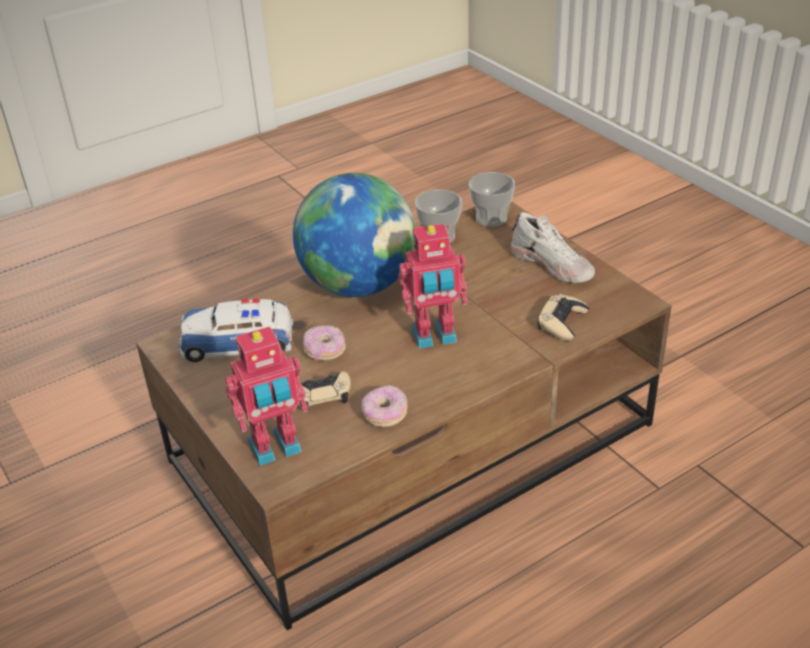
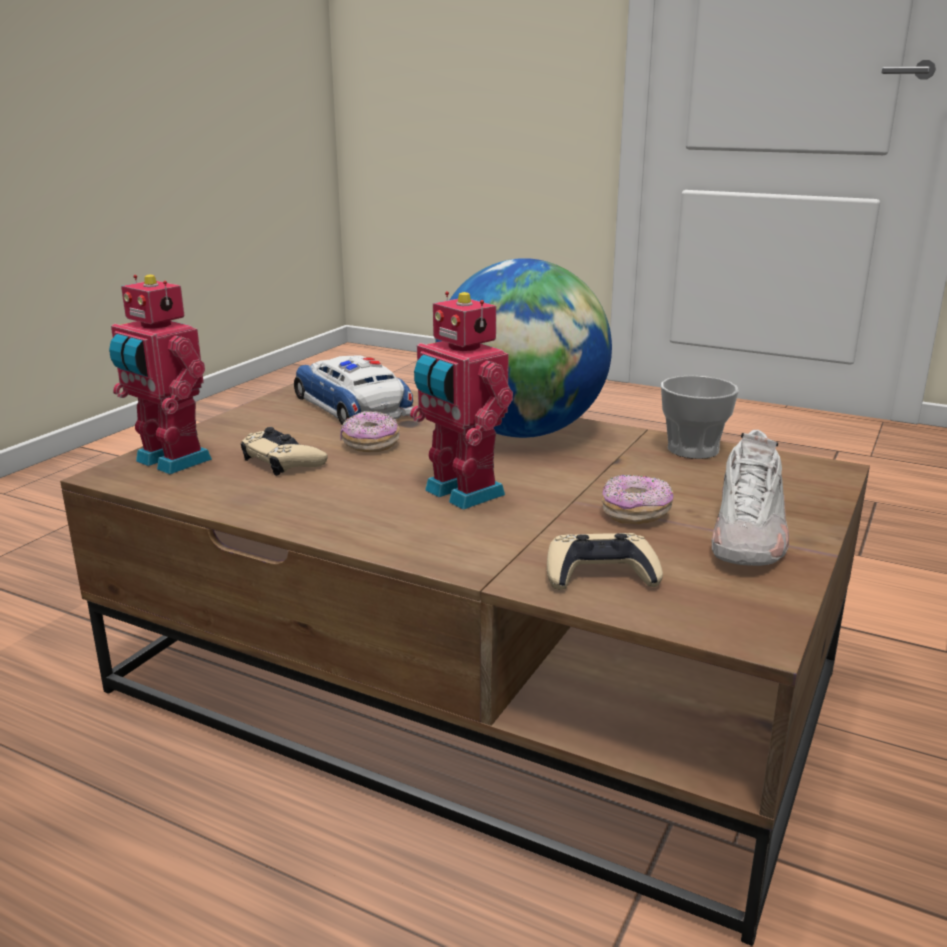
camera: 60 degrees right, 15 degrees down
(385, 414) = (267, 500): donut -> donut (635, 514)
(491, 218) = (794, 469): cup -> none

